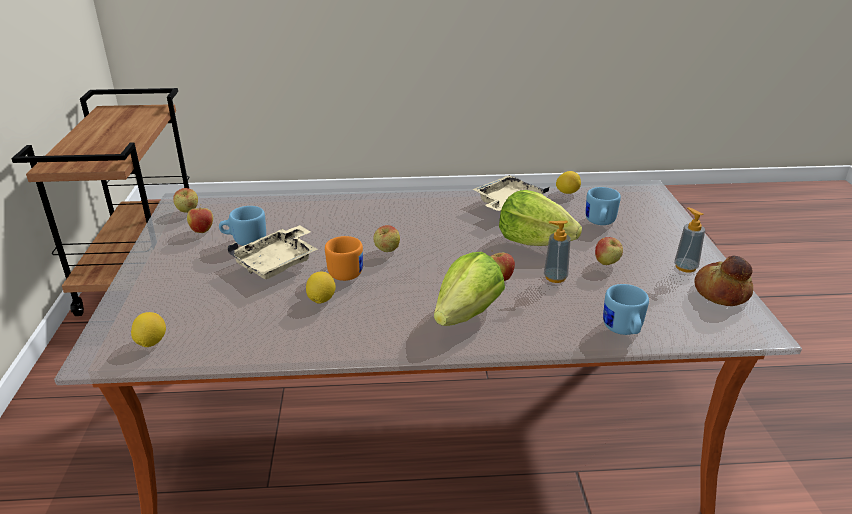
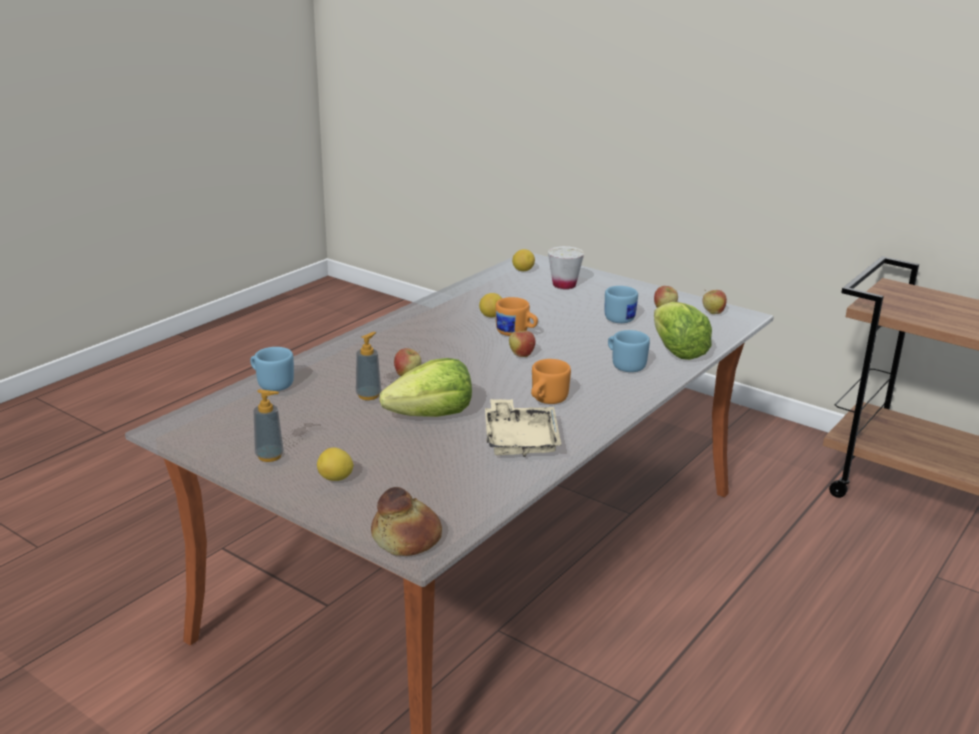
camera: 130 degrees right, 5 degrees down
(181, 298) = (564, 285): none -> white cup
(277, 263) = (567, 318): beige tray -> none
(445, 215) = (546, 401): none -> orange mug
(467, 314) = (390, 348): lettuce -> lettuce (677, 351)
(567, 192) = (492, 488): lemon -> lemon (336, 479)
(599, 223) = (404, 464): blue mug -> blue mug (625, 365)
(606, 263) = (343, 426): apple -> none
(720, 292) = (219, 446): bread -> bread (407, 537)

